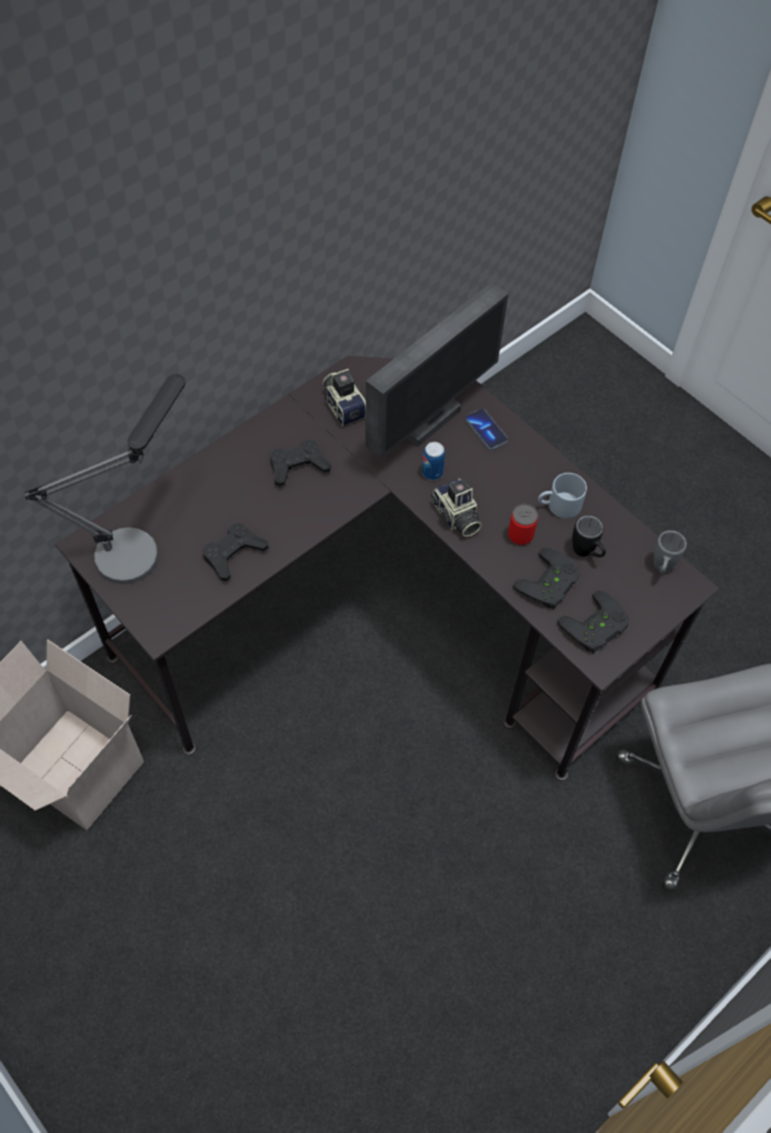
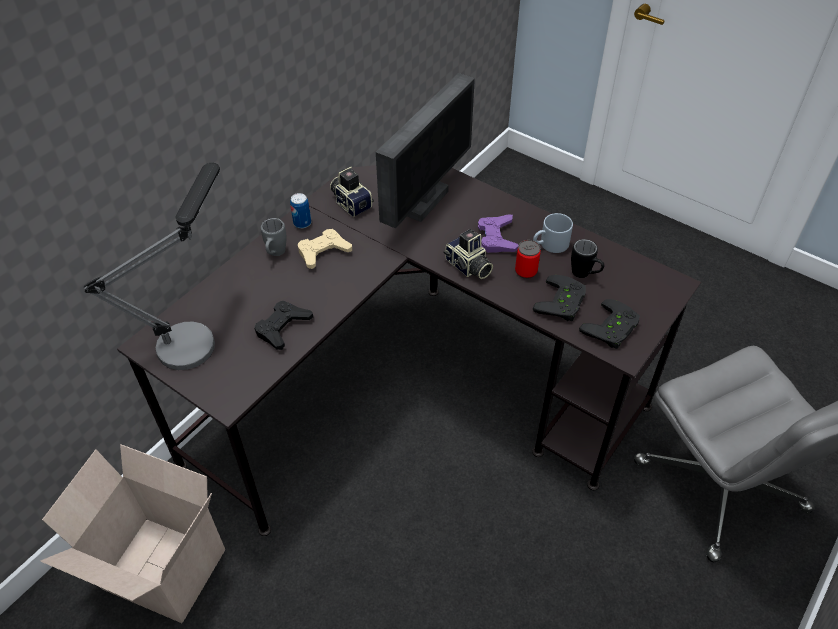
camera: 10 degrees left, 10 degrees down
(298, 466) = (323, 252): black game controller -> beige game controller
(432, 472) = (438, 238): can -> can (302, 223)
(486, 430) = (473, 201): phone -> none
(499, 485) = (497, 238): none -> purple game controller
(661, 569) = (649, 276): grey mug -> grey mug (275, 254)

